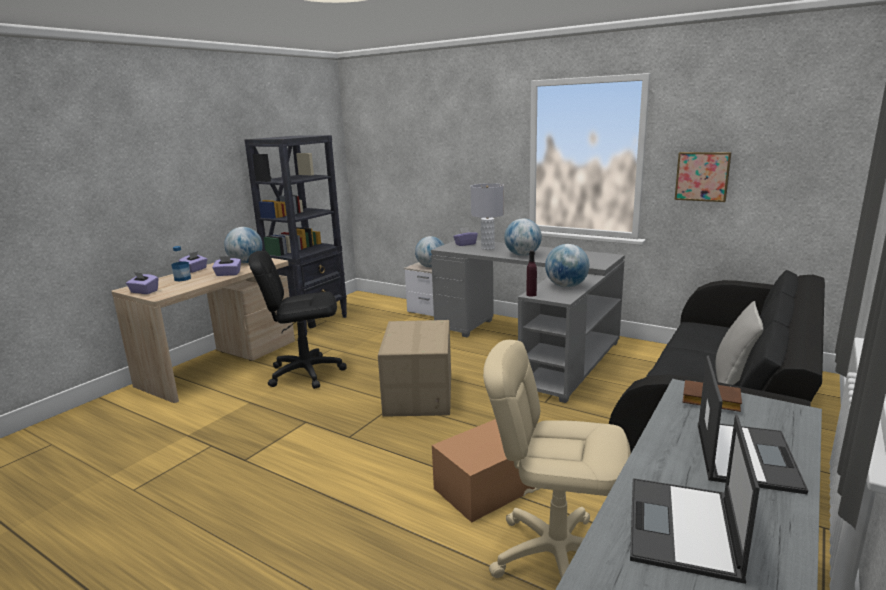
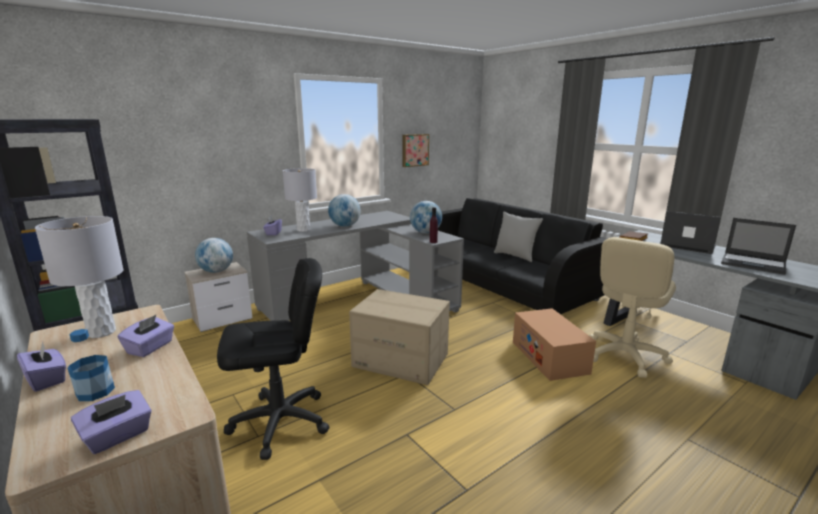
camera: 70 degrees left, 0 degrees up
(246, 262) = (101, 332): globe -> grey table lamp
(306, 373) = (280, 422): black office chair -> black office chair turned 120 degrees counterclockwise

